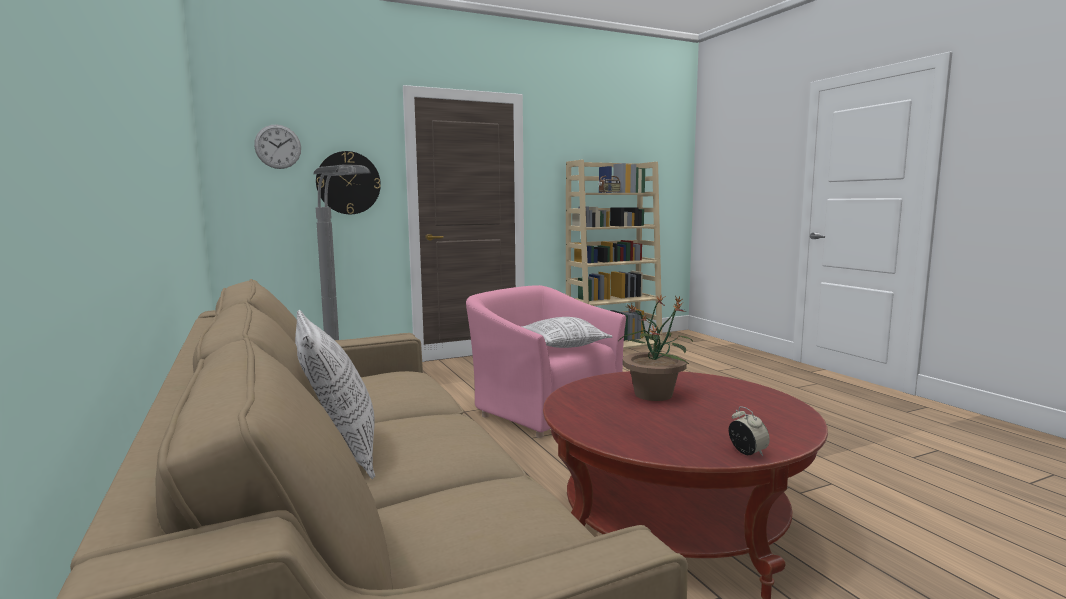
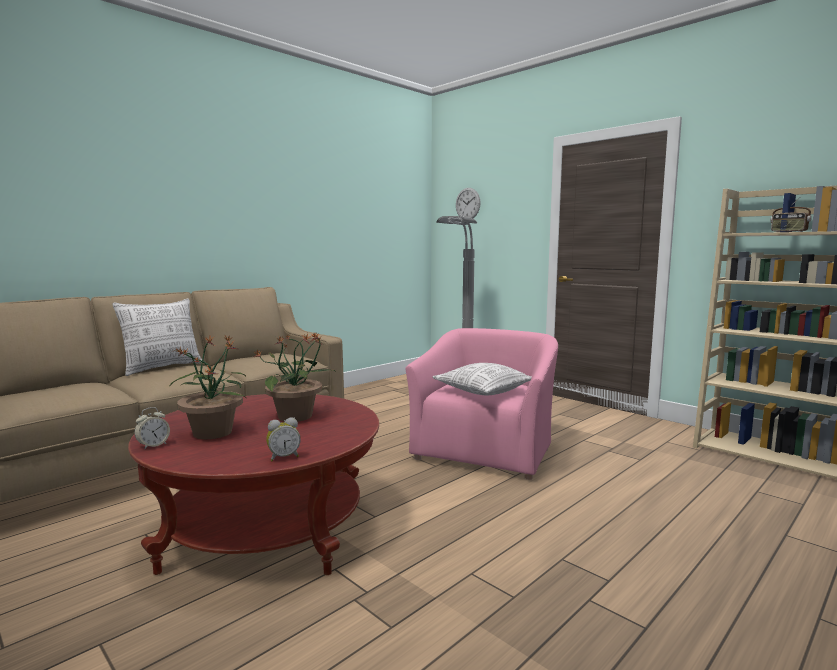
camera: 70 degrees right, 0 degrees up
(348, 183) = (507, 229): wall clock -> none
(701, 427) = (212, 432): none -> potted plant
(779, 402) = (283, 457): none -> alarm clock

